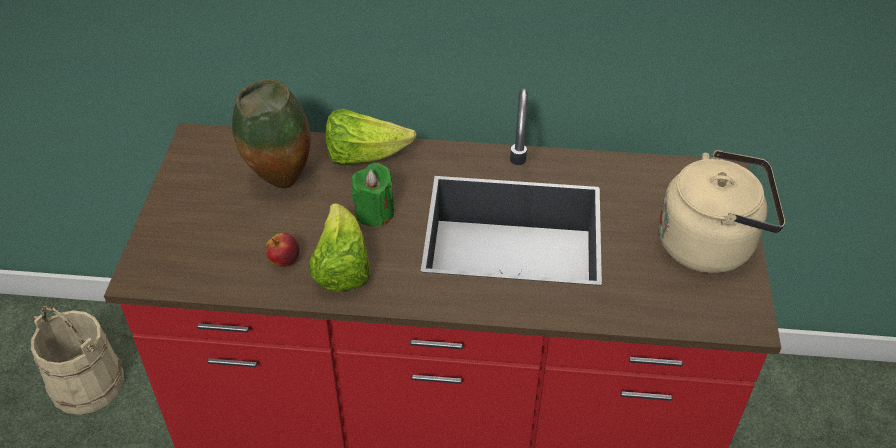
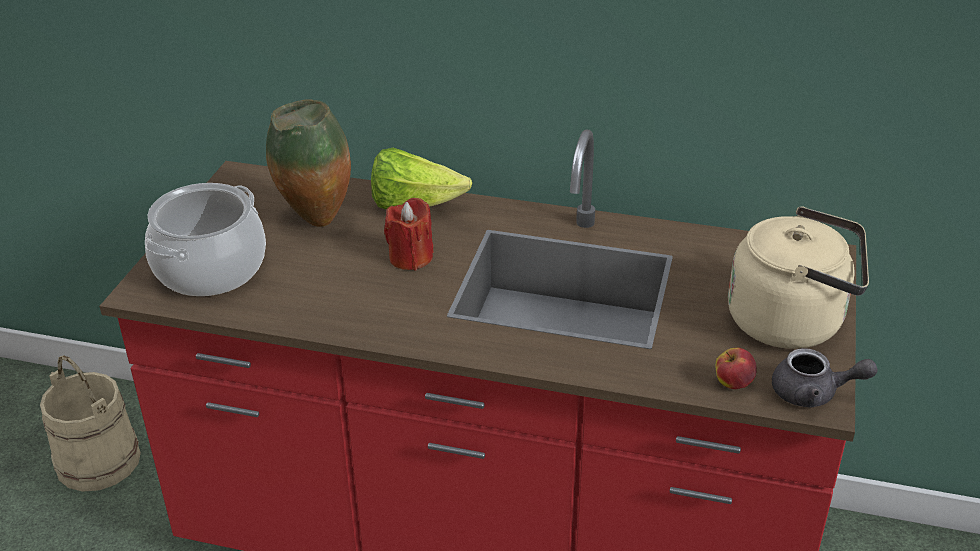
camera: 10 degrees right, 10 degrees down
(196, 243) = (210, 268): none -> cooking pot
(284, 260) = (299, 292): apple -> apple (733, 383)
(341, 268) = (359, 304): lettuce -> none
(374, 213) = (411, 257): green candle -> red candle
(742, 314) = (813, 393): none -> grey teapot

